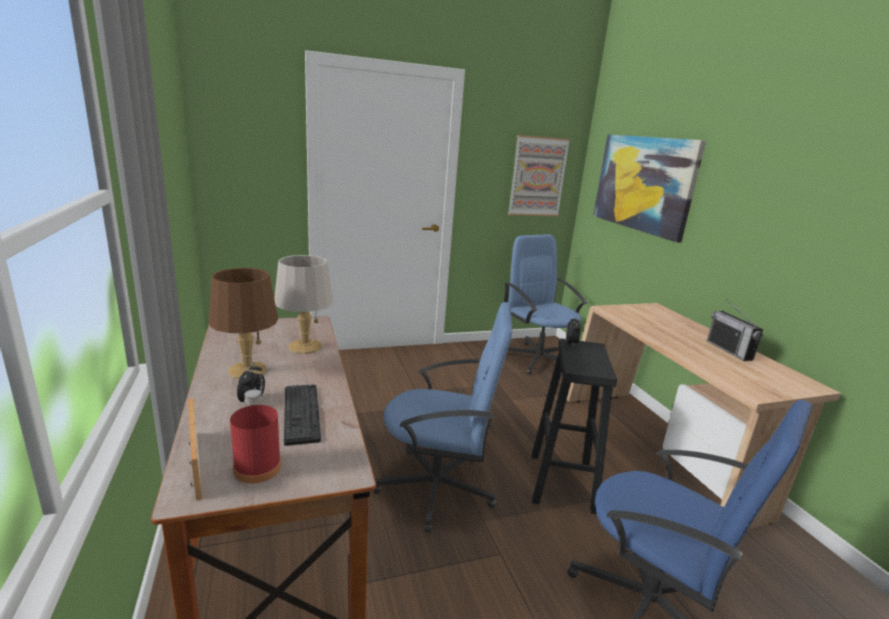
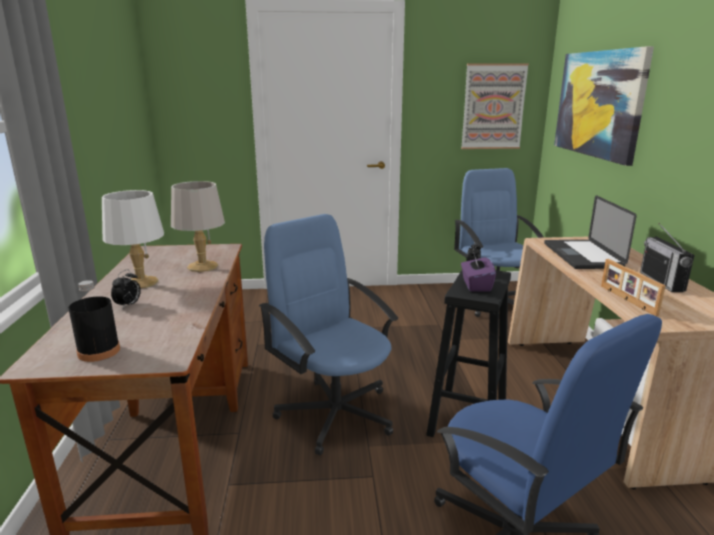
camera: 15 degrees right, 0 degrees up
(194, 464) = (53, 345): picture frame -> picture frame (626, 300)
(247, 370) = (141, 282): brown table lamp -> white table lamp
(257, 468) = (99, 351): red bottle -> black bottle
(301, 413) = (162, 315): keyboard -> none
(437, 488) = (335, 413): blue office chair -> blue office chair turned 150 degrees counterclockwise
(584, 359) = (476, 285): none -> purple tissue box
(651, 324) = (582, 255): none -> laptop

